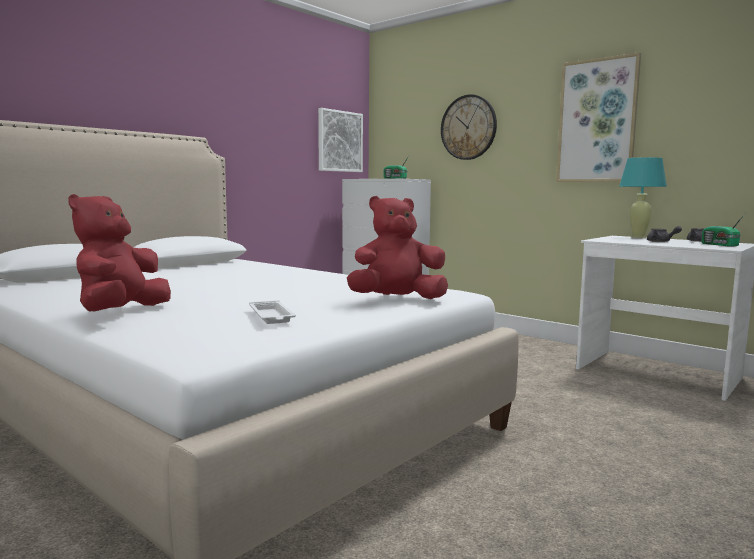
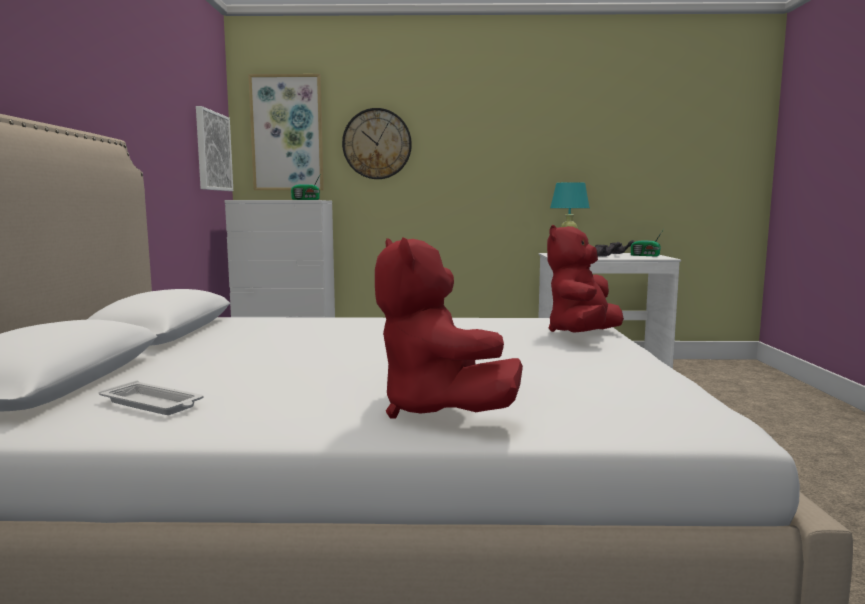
camera: 40 degrees left, 0 degrees up
(271, 316) = (597, 373): white tray -> white tray (153, 404)
(597, 121) = (517, 146): picture -> picture (287, 133)

